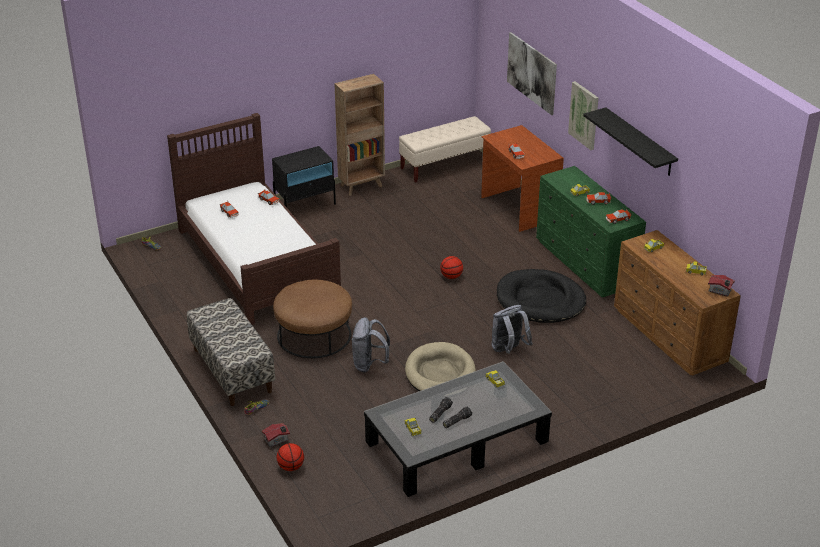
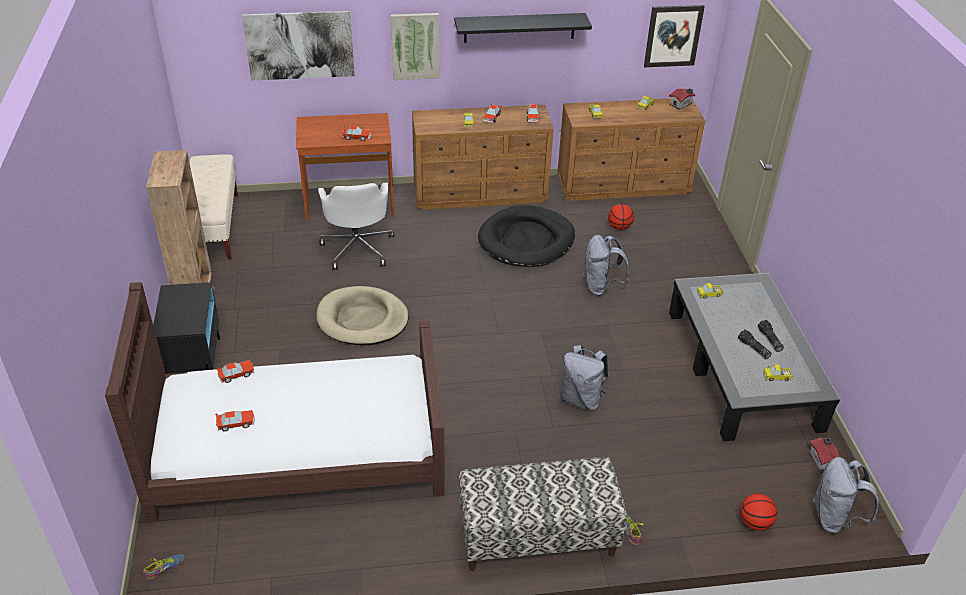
camera: 70 degrees left, 5 degrees up
(277, 440) = (699, 524): toy house -> toy house (822, 459)
(314, 334) = (497, 433): brown ottoman -> none
(315, 508) = (835, 518): none -> grey backpack
(440, 374) = (622, 347): beige dog bed -> beige dog bed (362, 319)
(451, 276) = (446, 287): basketball -> basketball (619, 227)
(467, 227) = (358, 248): none -> white office chair
(586, 264) = (481, 194): green dresser -> brown dresser
(733, 223) = (673, 36): none -> picture

